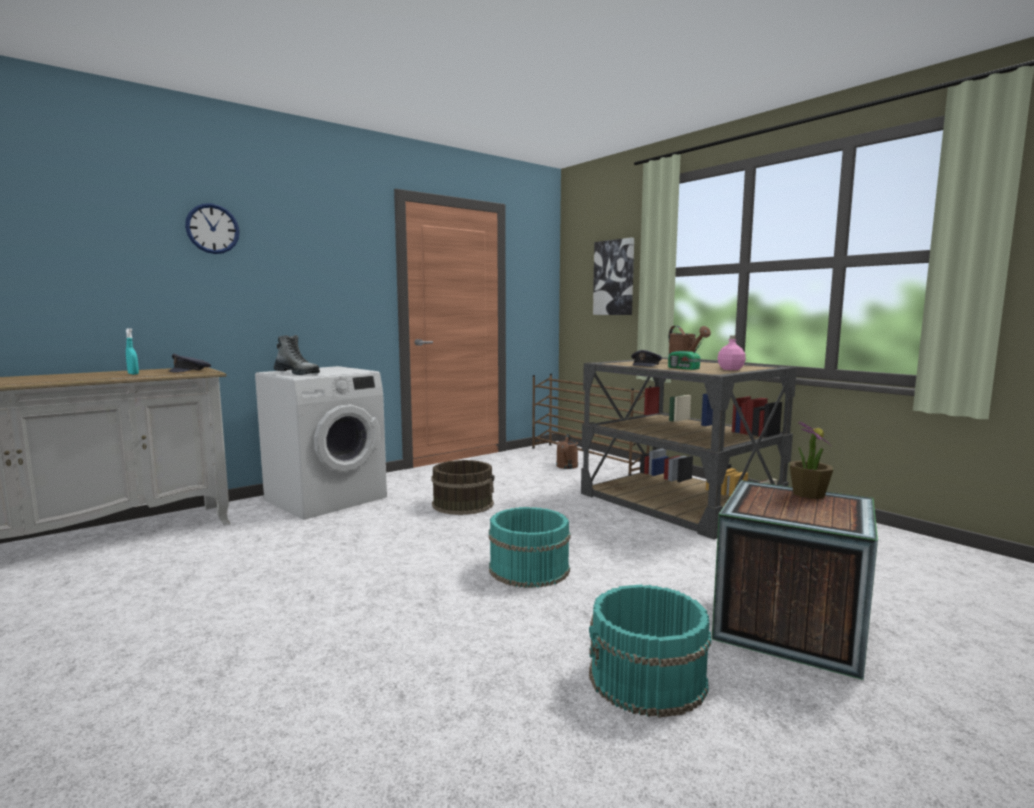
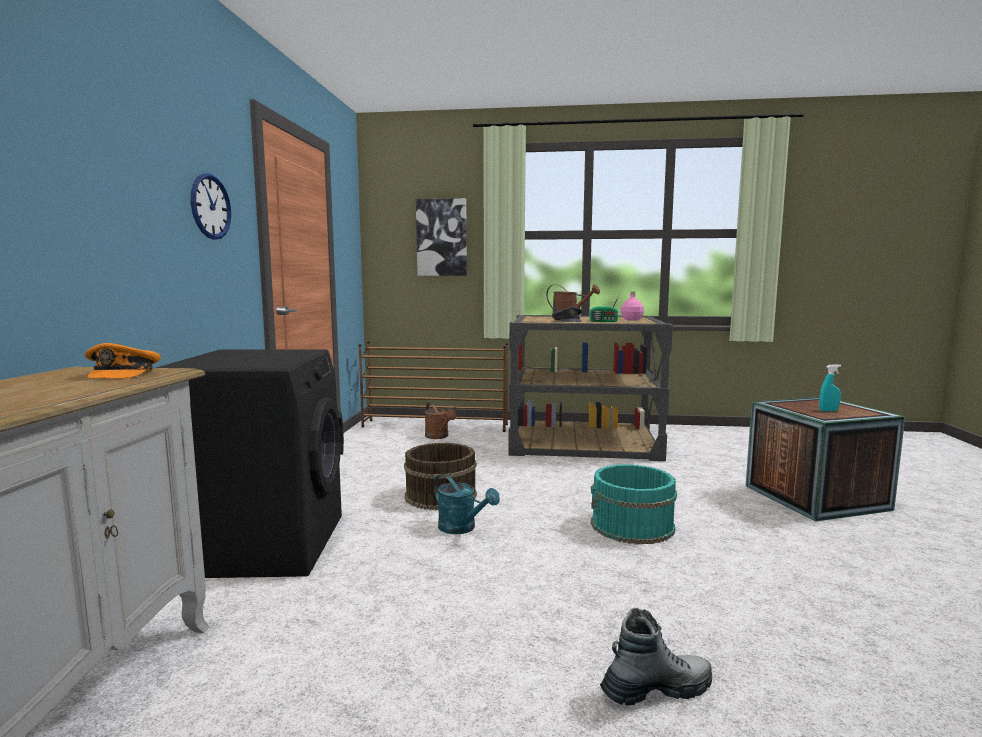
camera: 45 degrees left, 0 degrees up
(133, 374) = (46, 391): turquoise spray bottle -> turquoise spray bottle (828, 410)
(191, 370) = (124, 373): grey cap -> orange cap
(212, 229) = (60, 108): wall clock -> wall clock (210, 206)
(297, 374) = (246, 362): boot -> boot (656, 689)
(327, 498) = (269, 543): white washing machine -> black washing machine
(423, 526) = (462, 528): none -> turquoise watering can
(647, 679) = (856, 559): turquoise bucket -> none
(808, 494) = (803, 401): potted plant -> none

